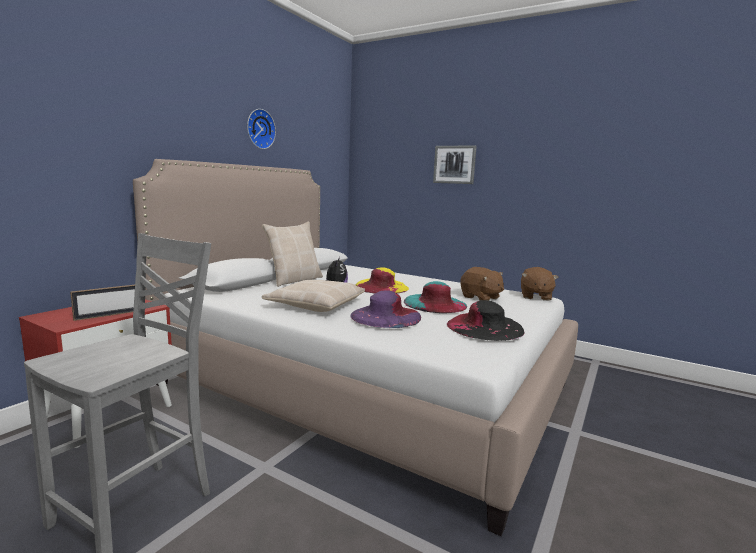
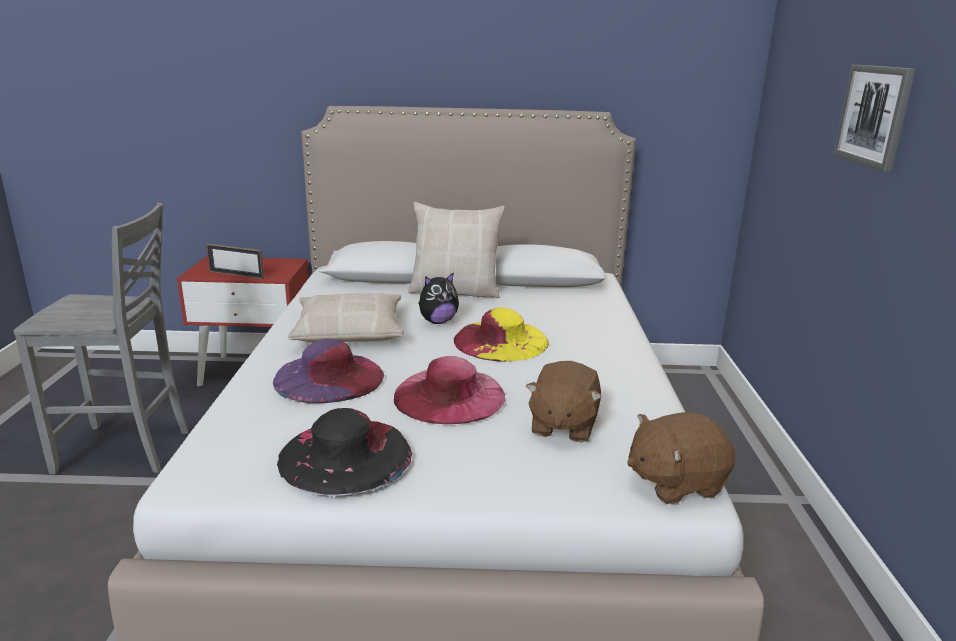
camera: 60 degrees right, 10 degrees up
(259, 129) = (516, 48): wall clock -> none
(435, 303) = (449, 395): turquoise hat -> pink hat

